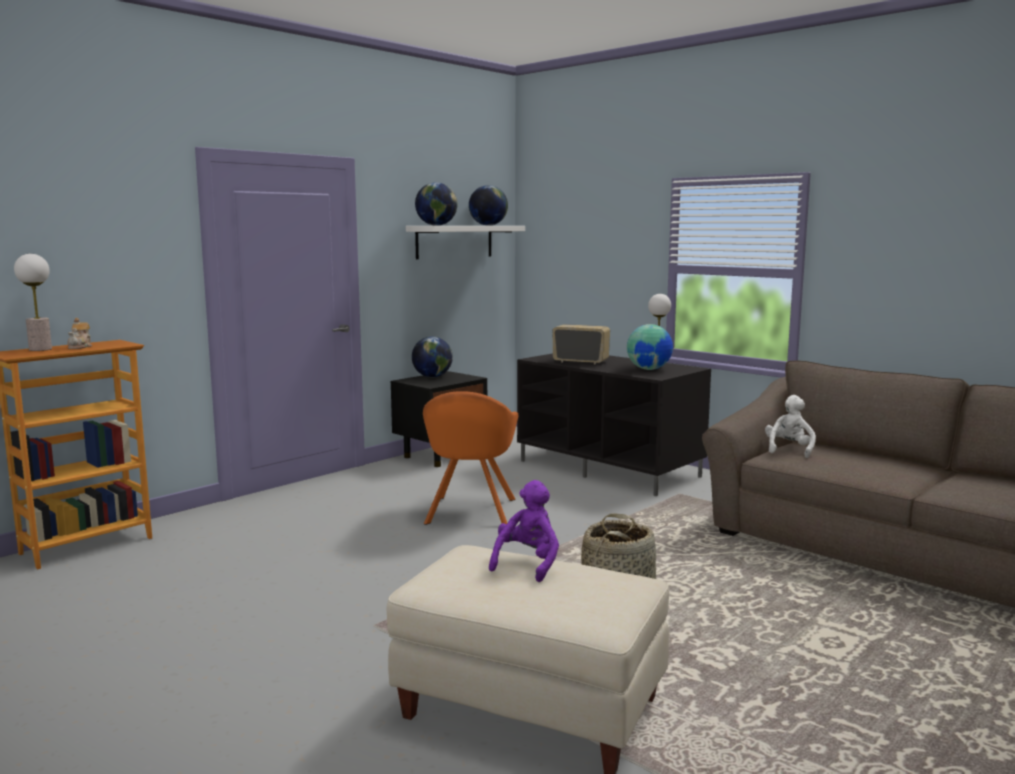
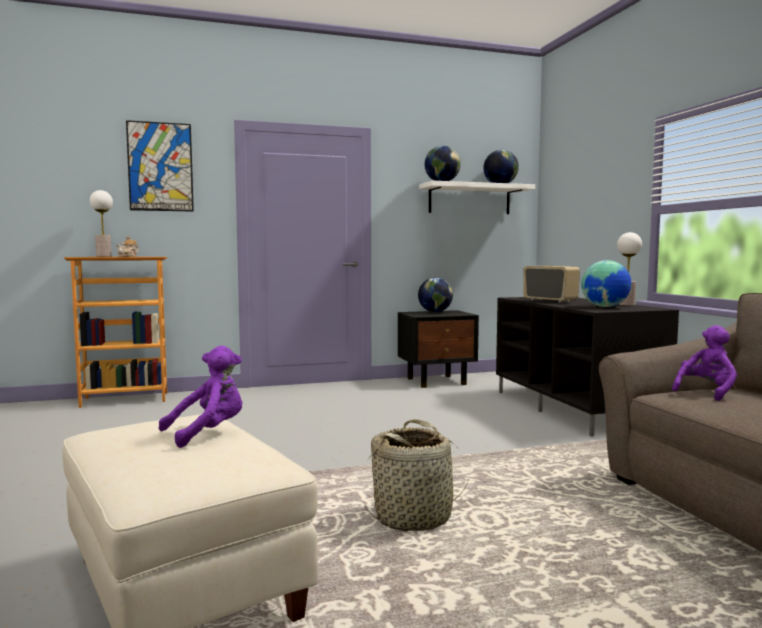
camera: 30 degrees right, 5 degrees down
(103, 214) = (160, 167): none -> picture
(470, 513) = (396, 421): orange armchair -> none
(789, 450) = (706, 392): white plush toy -> purple plush toy

